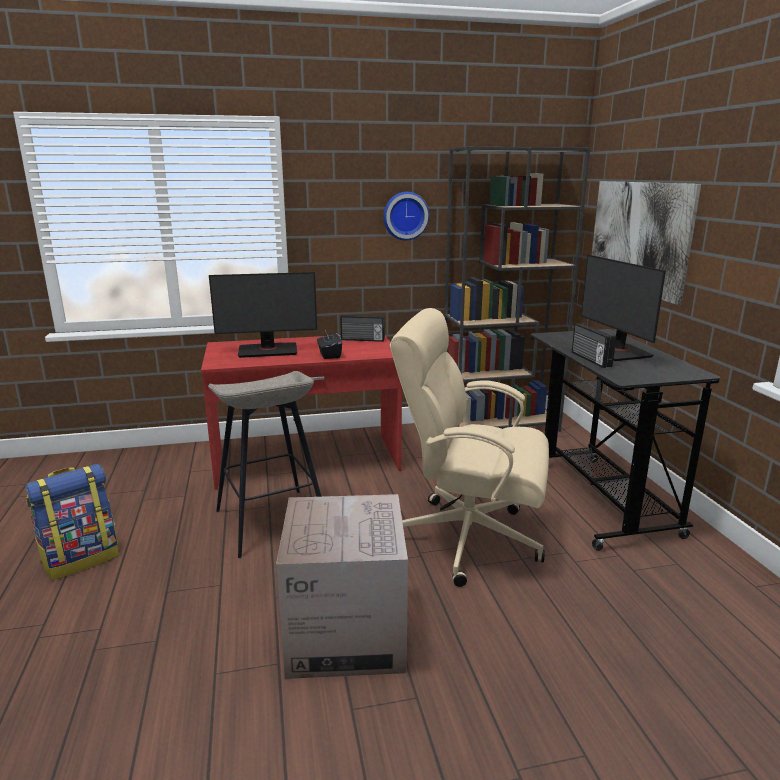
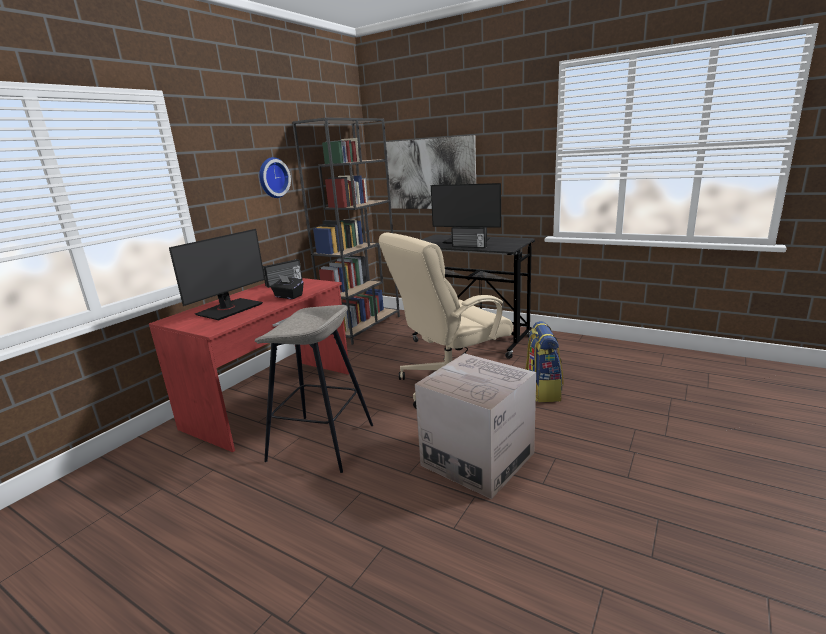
camera: 45 degrees left, 0 degrees up
(81, 559) = (207, 560): backpack -> backpack (542, 391)

